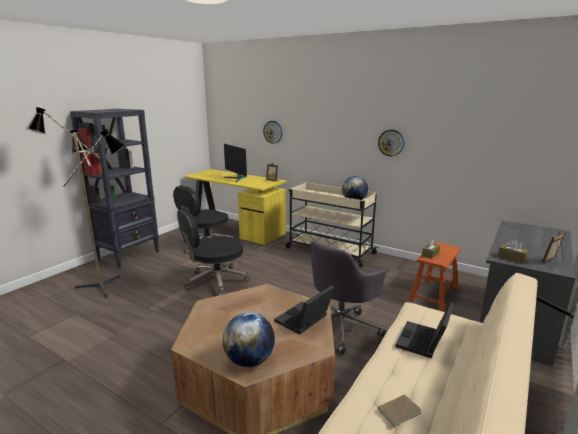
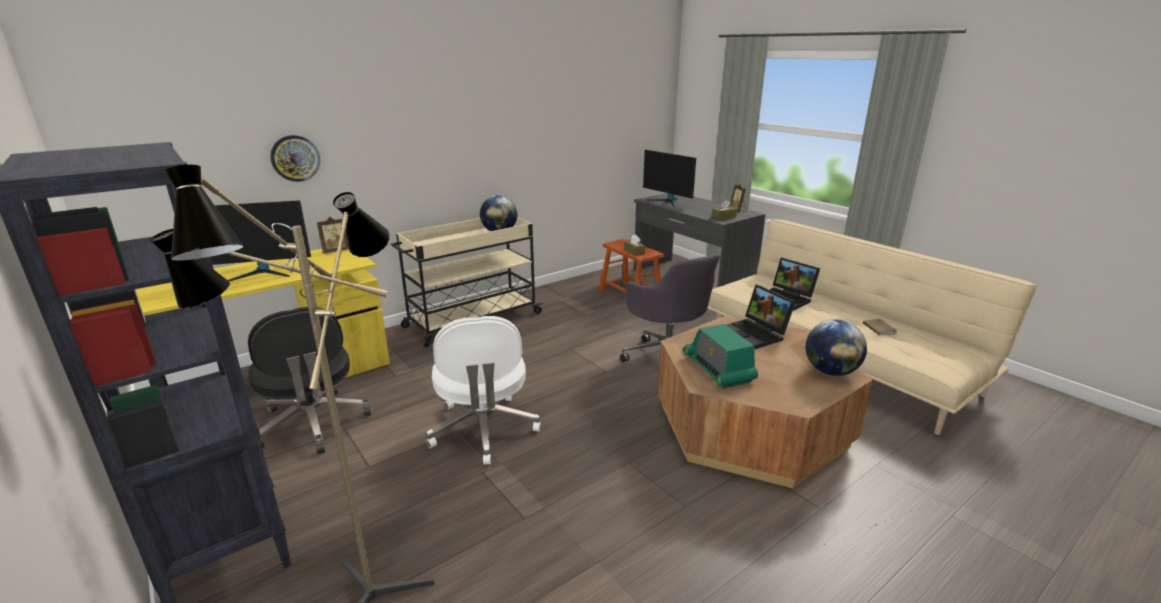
camera: 70 degrees left, 5 degrees up
(215, 281) = (483, 429): black office chair -> white office chair
(232, 308) = (718, 369): none -> radio
(391, 142) = (507, 140): wall clock -> none
(522, 231) = (667, 201): none -> monitor

